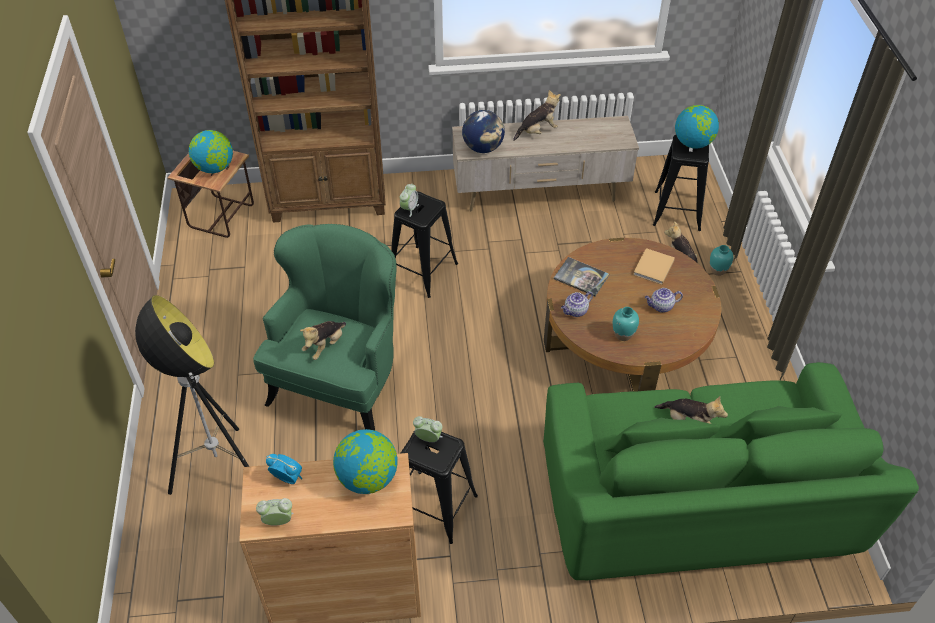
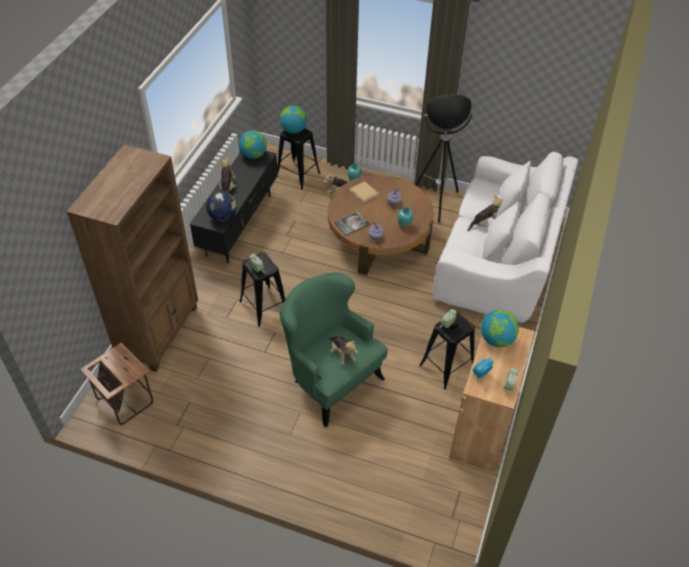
camera: 65 degrees left, 0 degrees up
(215, 168) = (121, 366): globe -> globe (253, 155)
(221, 473) = (367, 467): floor lamp -> floor lamp (436, 203)
(540, 195) = (239, 225): beige tv stand -> black tv stand
(695, 505) = (498, 260): green sofa -> white sofa

